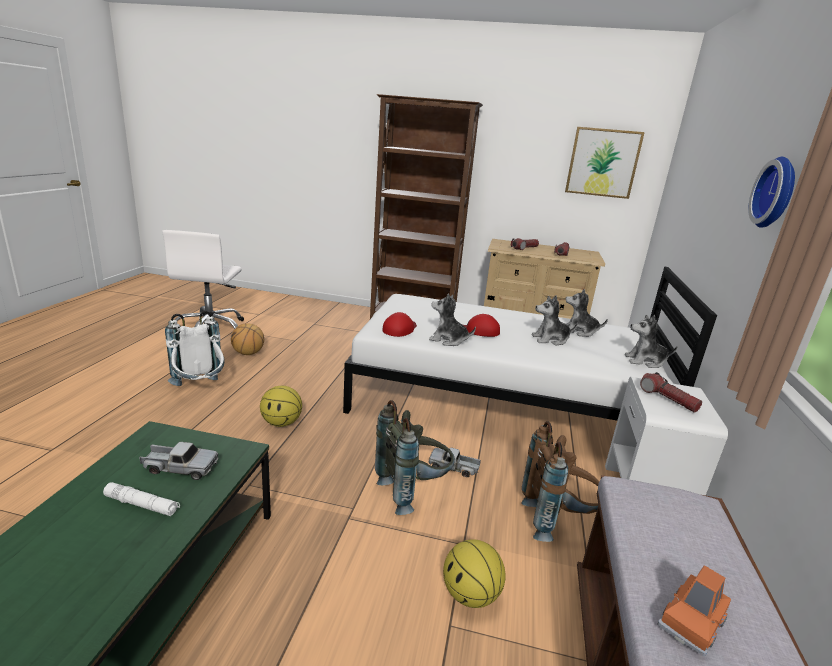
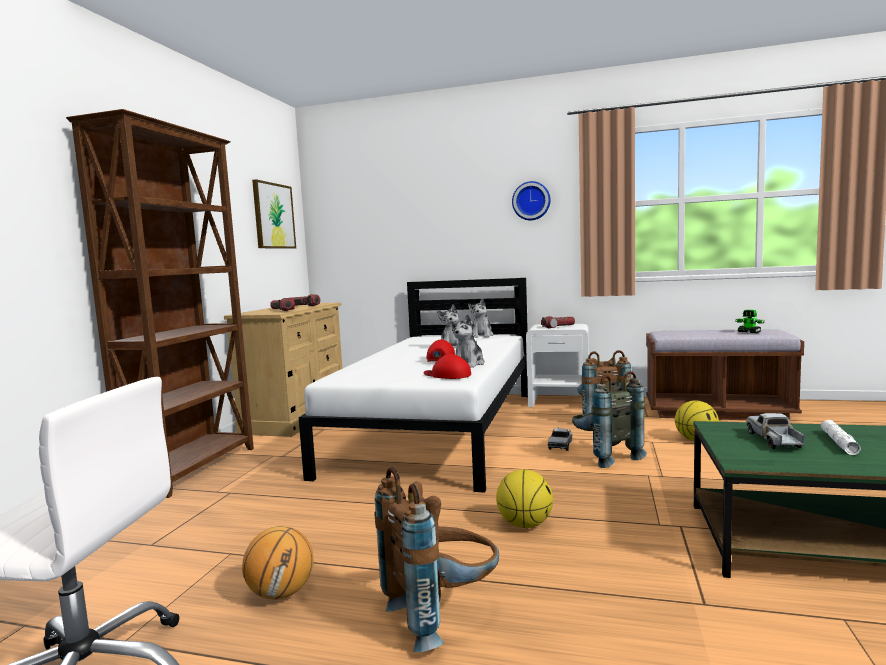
camera: 85 degrees left, 15 degrees down
(200, 389) = (443, 615): white backpack -> brown backpack
(579, 331) = (427, 343): plush toy -> none
(692, 621) = (749, 332): orange toy car -> toy robot

